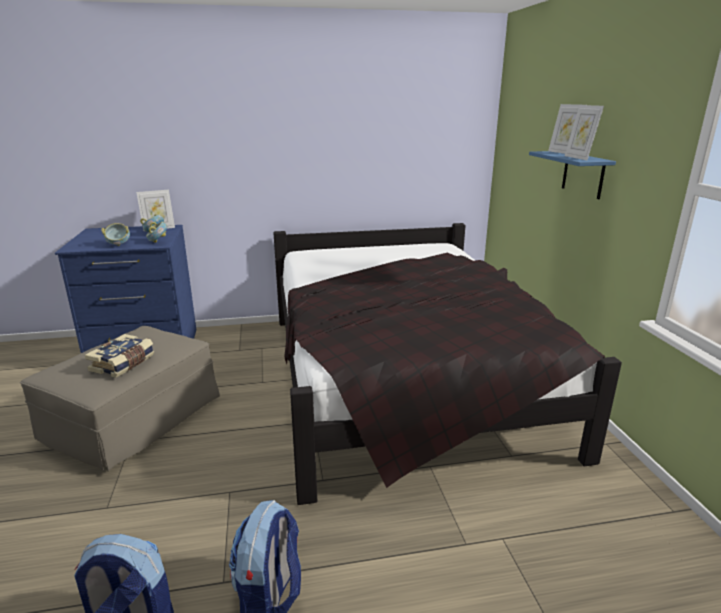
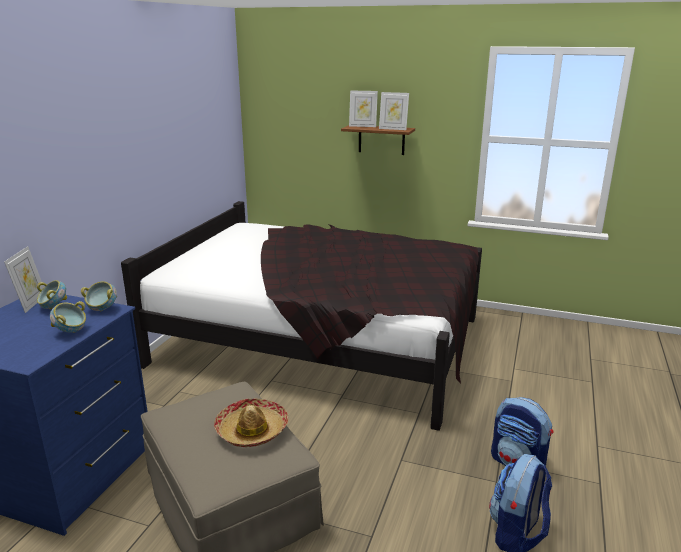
camera: 60 degrees left, 0 degrees up
(123, 364) = (252, 430): book -> hat
(583, 174) = (381, 140): blue shelf -> brown shelf

